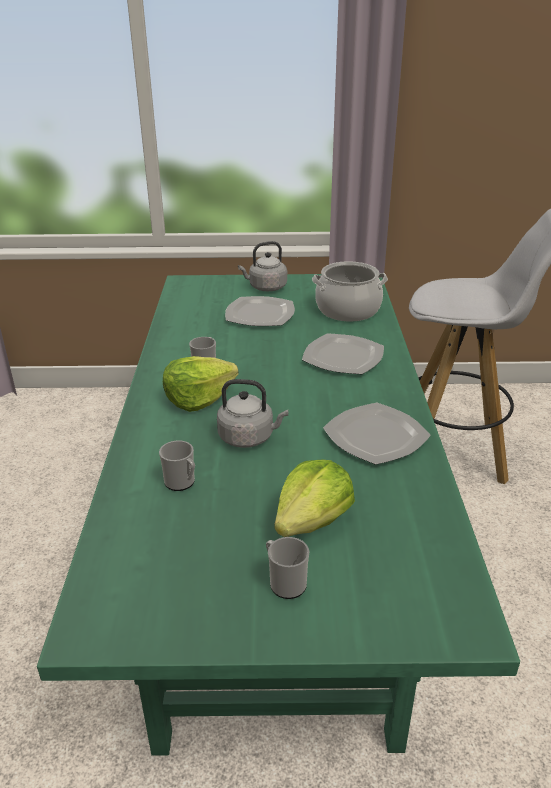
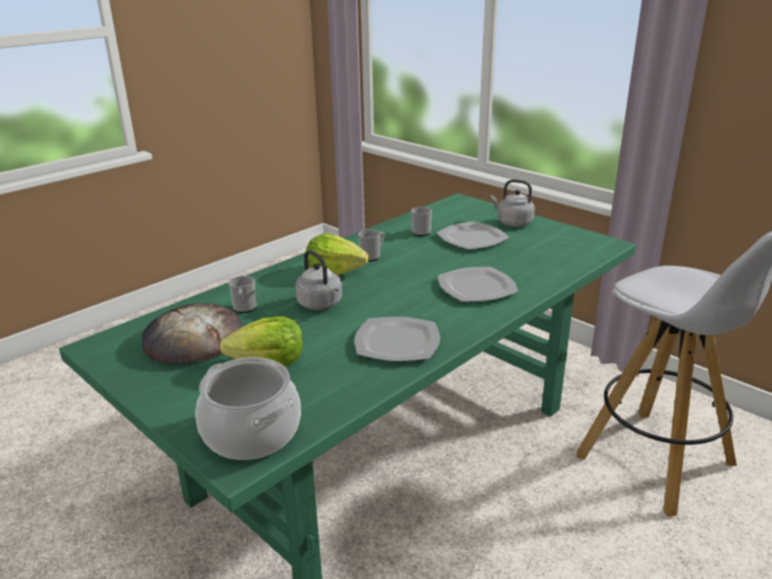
camera: 45 degrees right, 5 degrees down
(192, 545) = (194, 339): none -> bread
(285, 582) = (198, 381): mug -> mug (421, 231)
(348, 310) = (547, 259): cooking pot -> cooking pot (252, 432)

